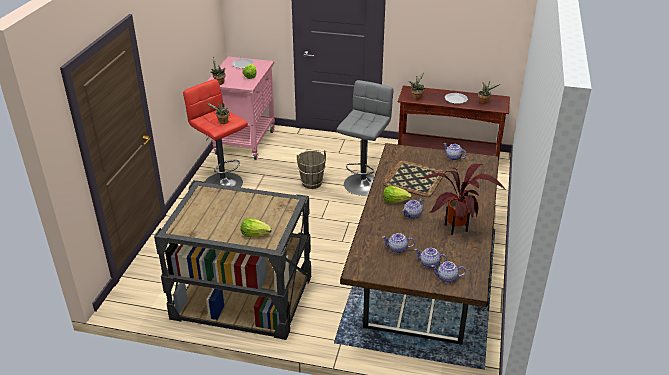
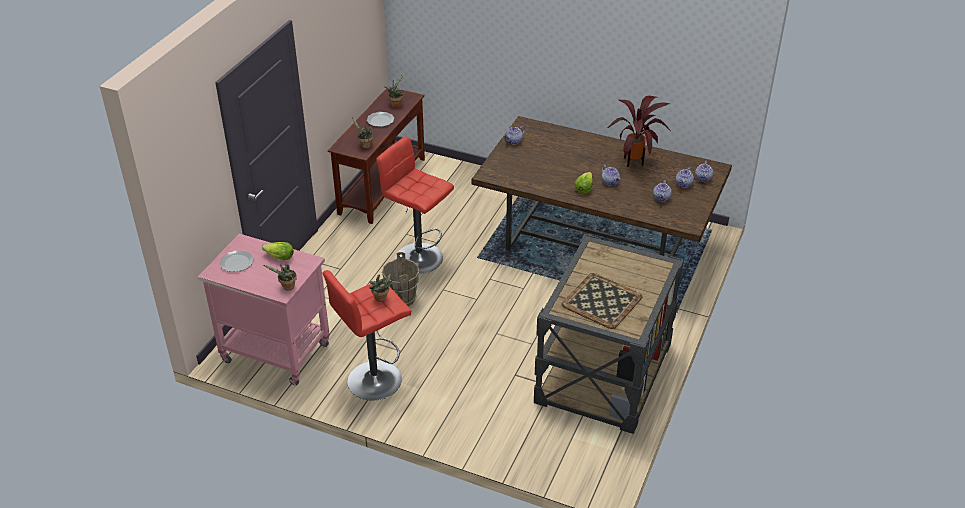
camera: 80 degrees left, 5 degrees up
(255, 234) = (647, 274): lettuce -> none
(363, 184) = (419, 258): grey stool -> red stool
(414, 179) = (548, 171): tray -> tray (602, 301)

